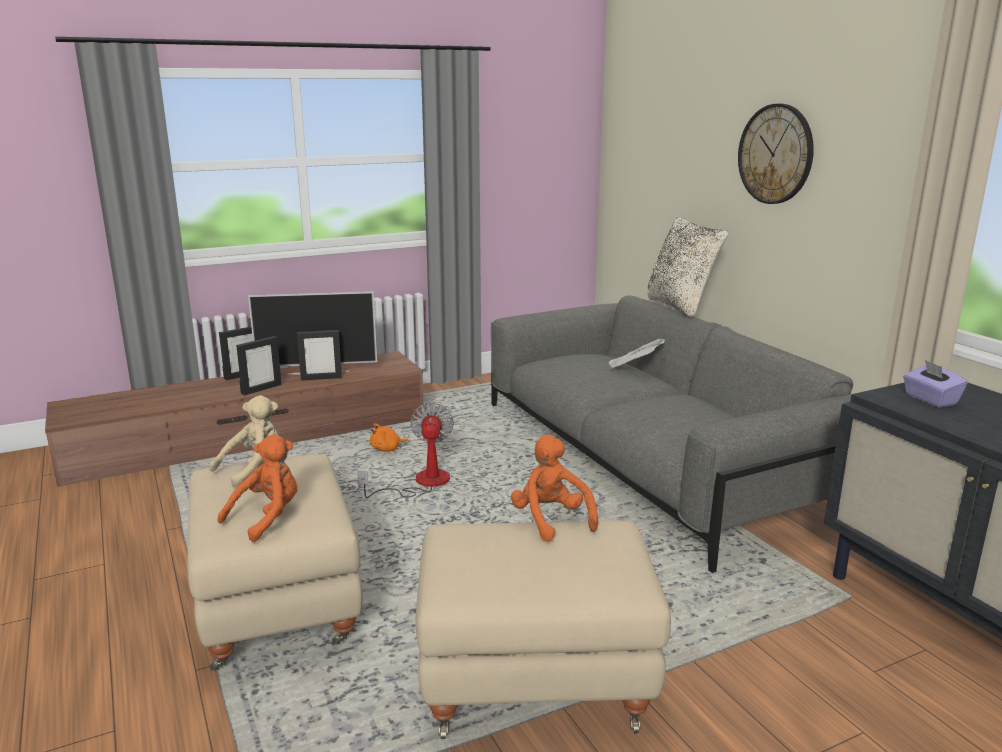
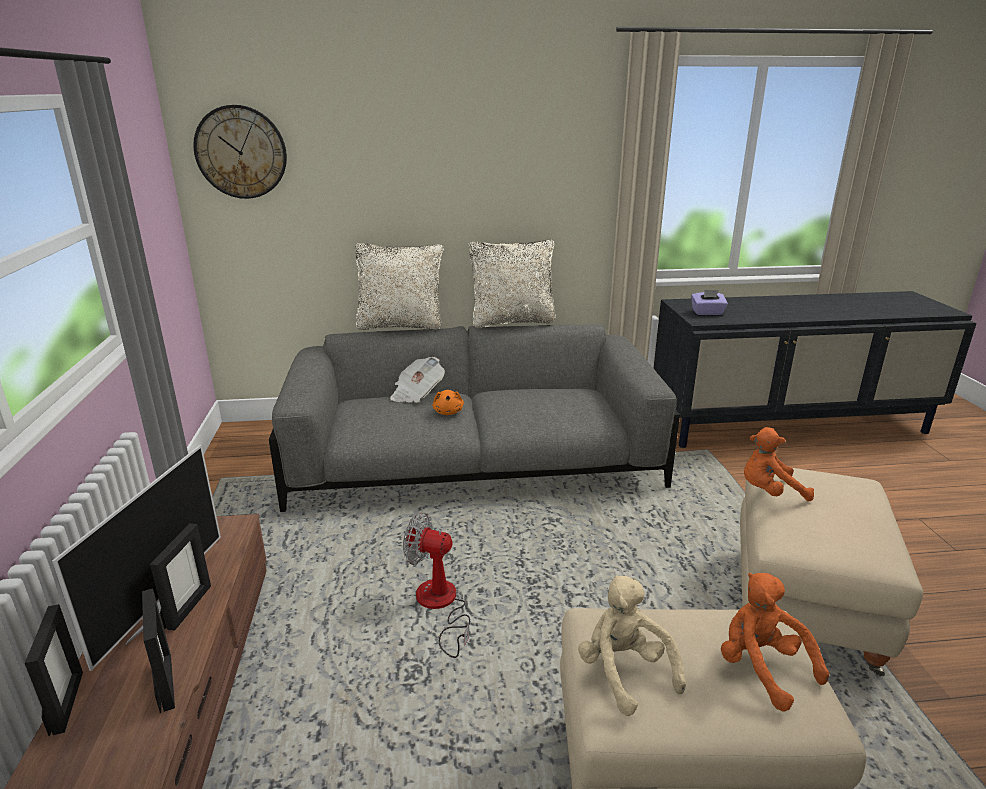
camera: 70 degrees left, 5 degrees up
(387, 449) = (329, 618): orange plush toy -> orange plush toy (448, 412)
(765, 339) = (513, 323): none -> beige pillow
(775, 154) = (465, 169): wall clock -> wall clock (241, 152)

